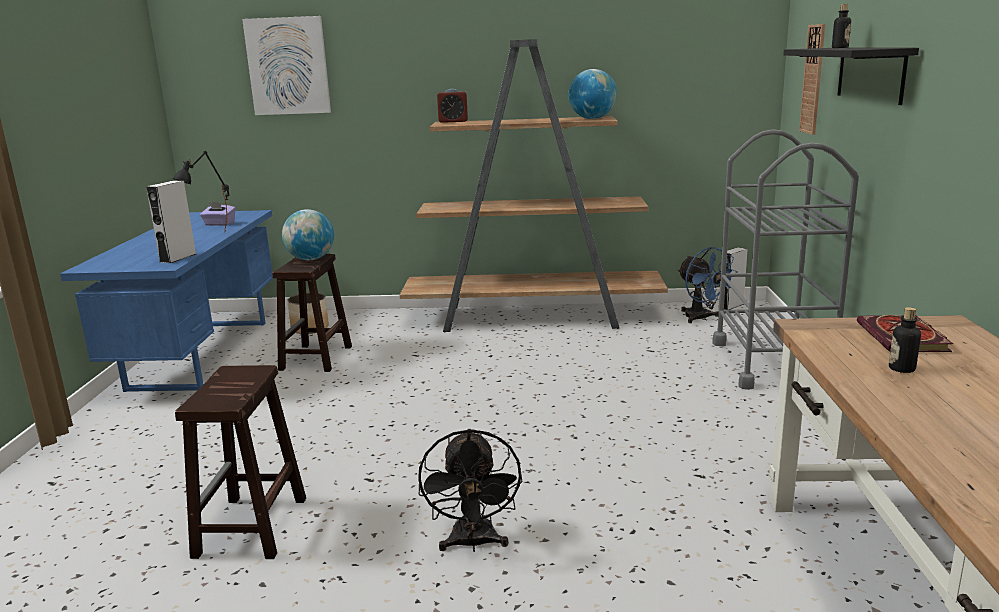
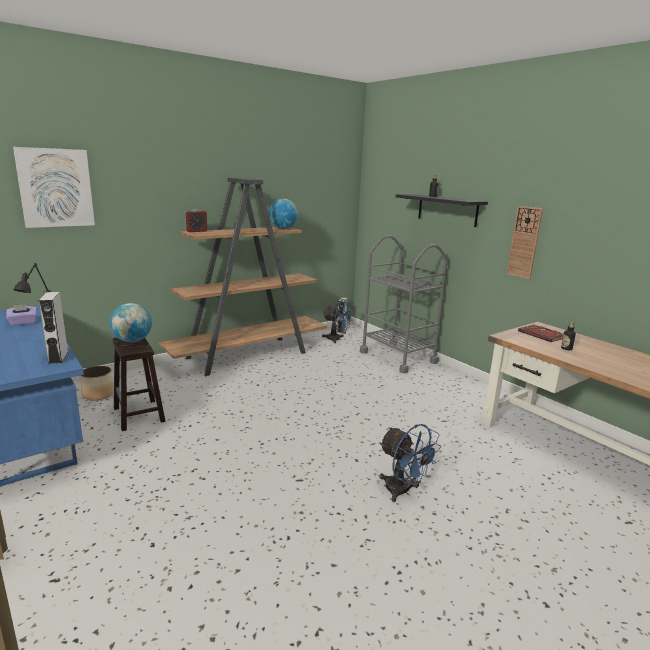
camera: 40 degrees left, 0 degrees up
(251, 528) = (274, 538): brown stool -> none
(473, 544) = (403, 491): black fan -> blue fan
(813, 79) = (392, 208): wall clock -> wall clock (524, 242)

